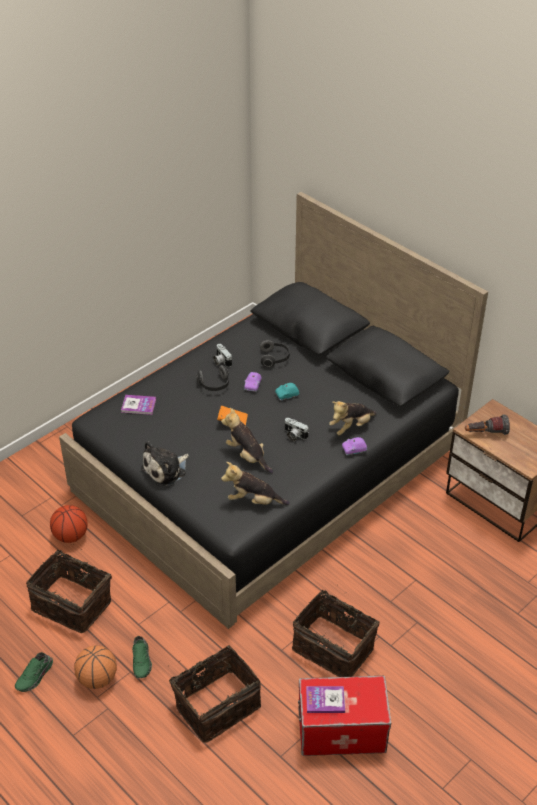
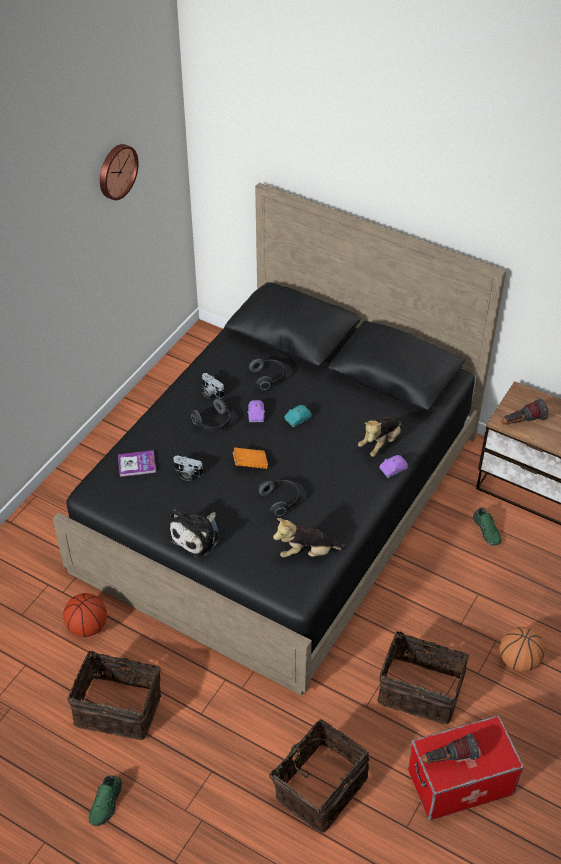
camera: 15 degrees left, 5 degrees up
(97, 679) = (178, 789): basketball -> basketball (518, 661)
(142, 661) = (220, 755): green shoe -> green shoe (487, 530)
(175, 160) = (116, 171): none -> wall clock
(247, 456) = (281, 500): plush toy -> headphones
(294, 435) = (323, 465): camera -> camera (187, 474)
(325, 700) = (448, 758): book -> flashlight

